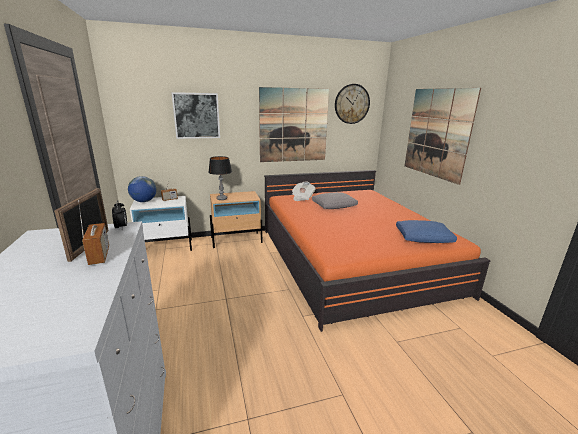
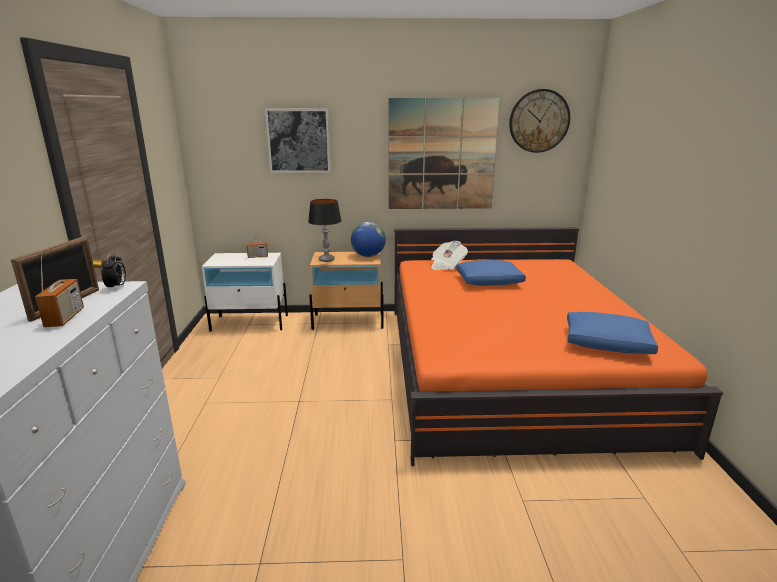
camera: 15 degrees right, 0 degrees up
(144, 201) = (224, 257): globe -> globe (368, 256)
(334, 206) = (489, 282): grey pillow -> blue pillow
(437, 133) = (663, 170): picture -> none

